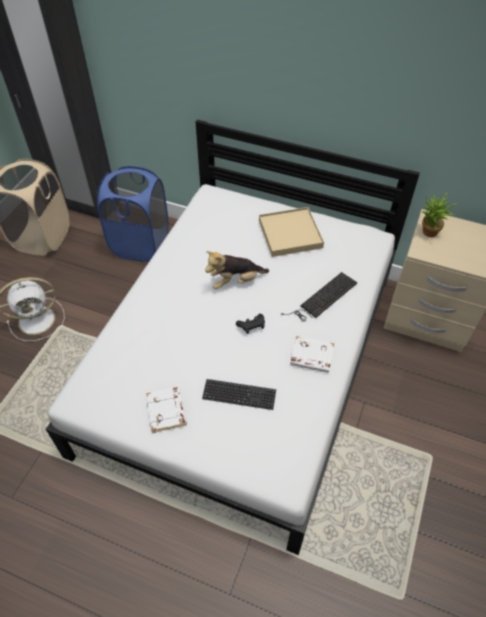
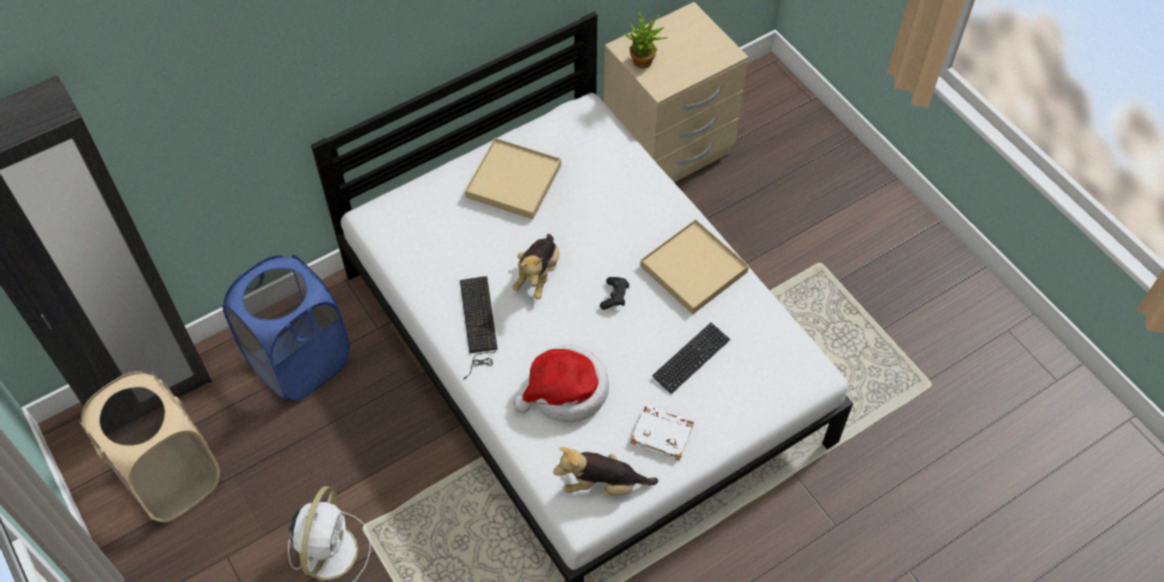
camera: 55 degrees left, 5 degrees up
(105, 399) = (603, 485): none -> plush toy
(161, 340) = (565, 391): none -> hat
(311, 357) = (693, 269): white book -> beige tray
(322, 298) = (630, 212): keyboard -> keyboard (478, 324)

